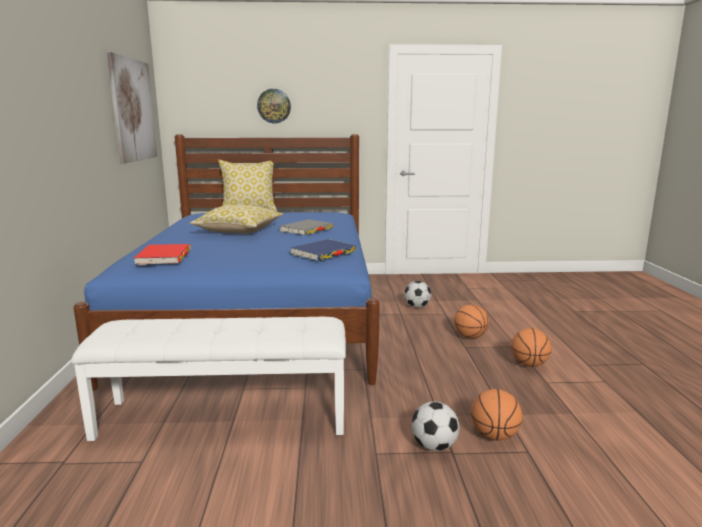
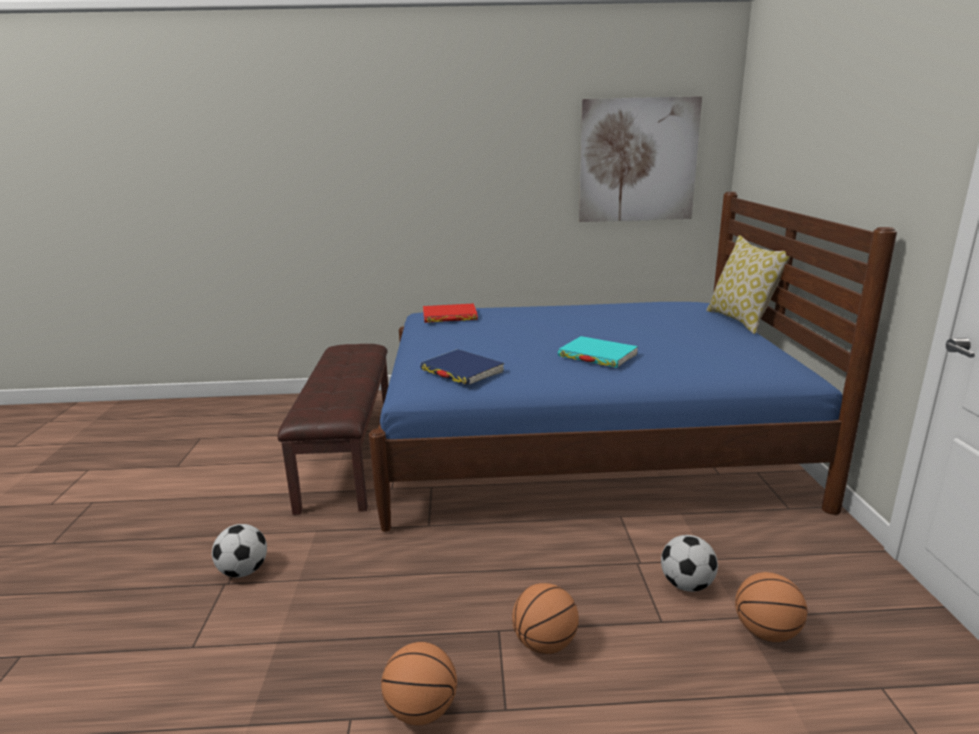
camera: 90 degrees right, 5 degrees up
(224, 416) = (350, 454): white bench -> brown bench
(239, 231) = (576, 327): pillow -> none
(274, 106) = (817, 157): wall clock -> none
(306, 230) = (597, 356): grey book -> turquoise book
(494, 436) = (237, 622): basketball -> basketball (766, 632)

